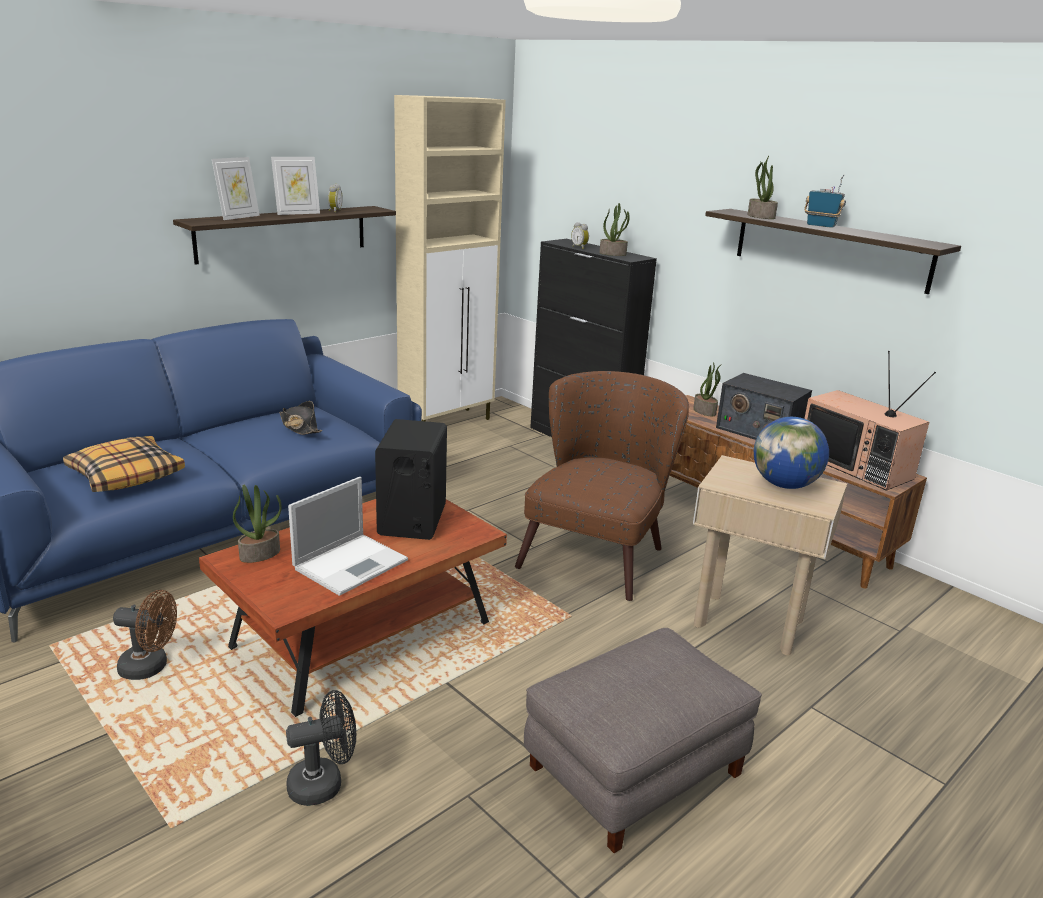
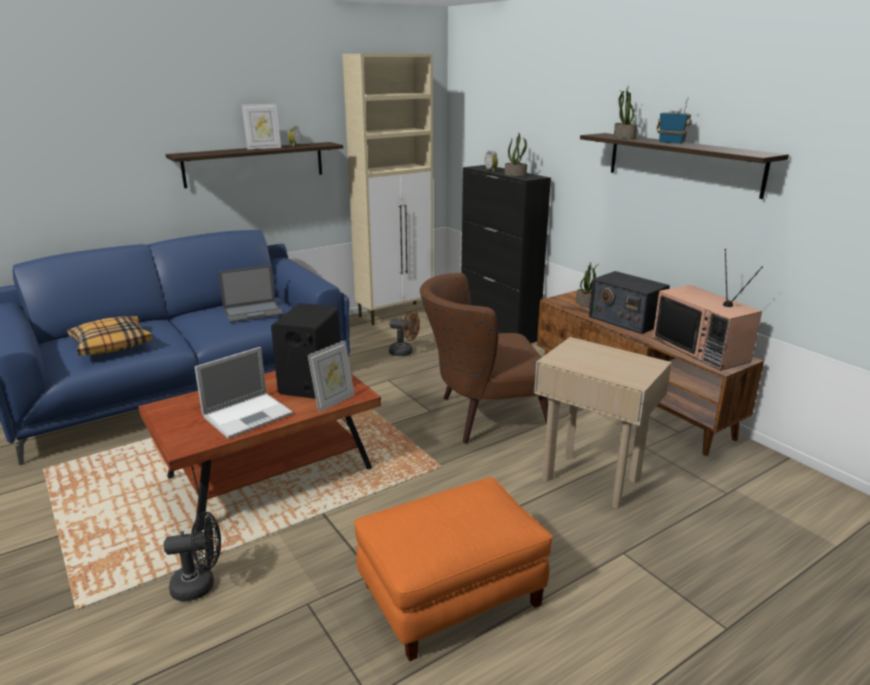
camera: 10 degrees right, 0 degrees up
(151, 667) = (107, 488): brown fan -> brown fan (405, 352)
(238, 217) = (215, 151): picture frame -> picture frame (333, 402)
(260, 554) = (183, 405): potted plant -> none
(299, 427) = (254, 312): black hat -> laptop
(598, 551) = (482, 416): brown armchair -> brown armchair turned 135 degrees counterclockwise
(634, 769) = (451, 593): grey ottoman -> orange ottoman
(785, 485) = (613, 362): globe -> none

